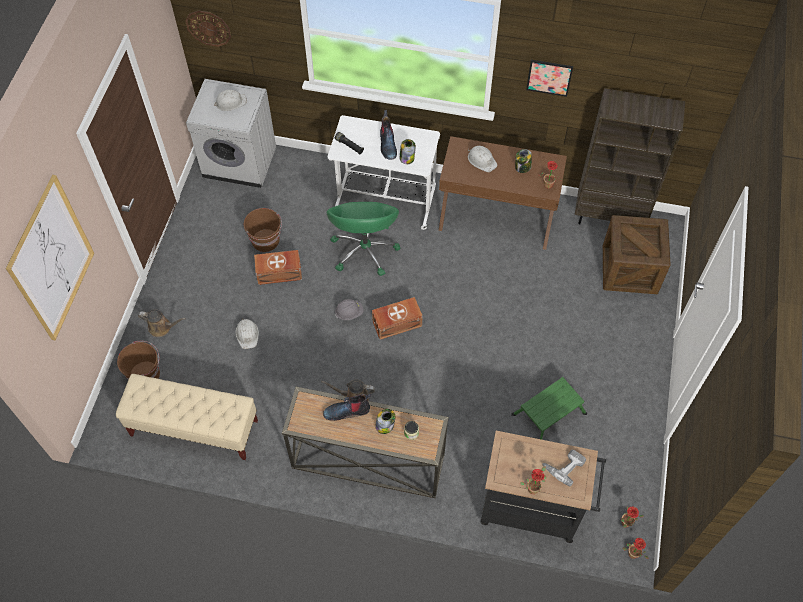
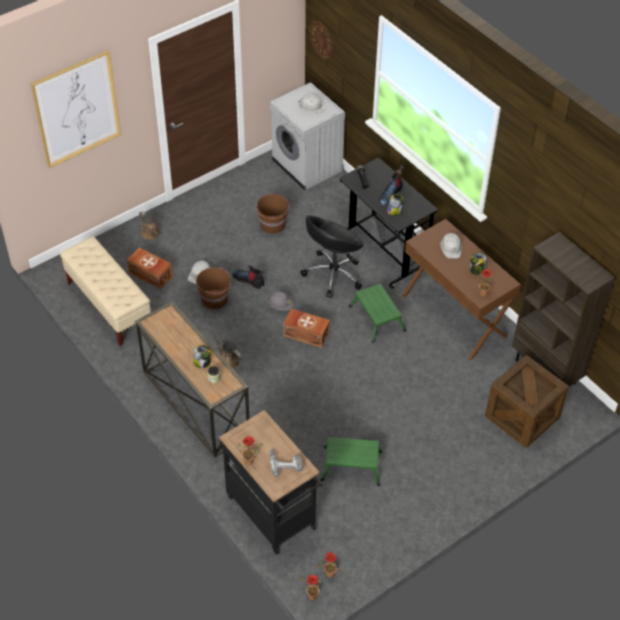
camera: 40 degrees right, 10 degrees down
(145, 374) = (113, 254): brown bucket -> brown bucket (215, 299)
(280, 273) = (260, 251): brown storage box -> brown storage box (150, 275)
(347, 411) = (188, 337): boot -> boot (249, 280)
(364, 253) = (332, 276): green office chair -> black office chair
(385, 201) = (383, 252): white desk -> black desk
(440, 265) = (377, 318): none -> green step ladder
(549, 77) = (524, 200): picture -> none

